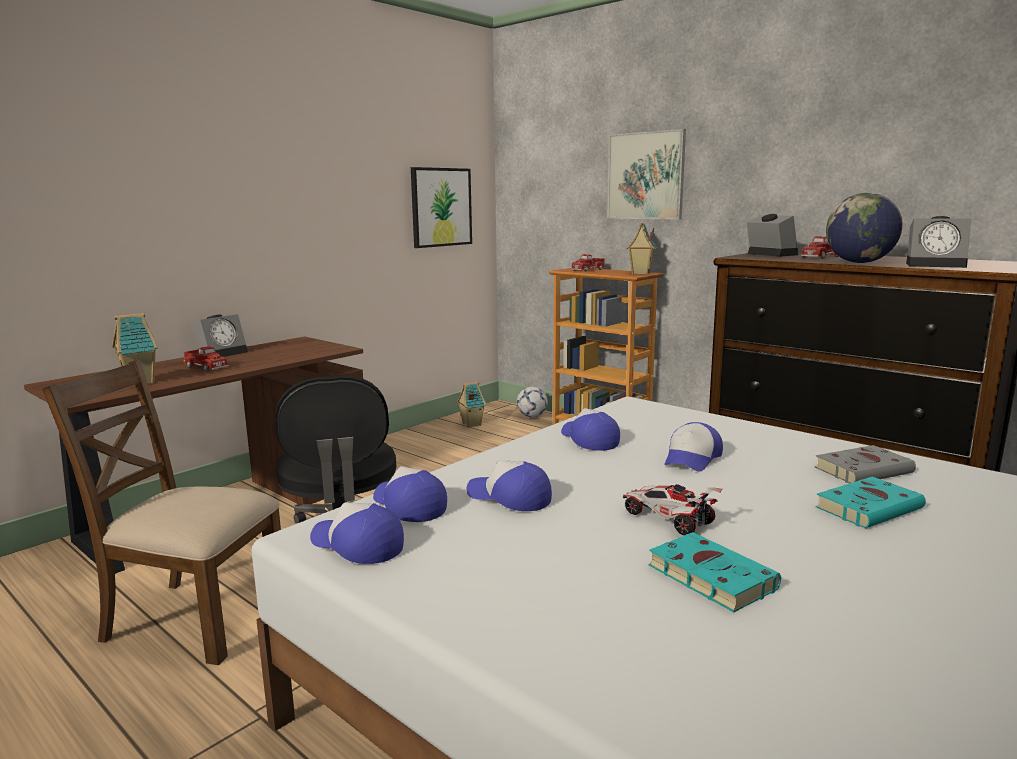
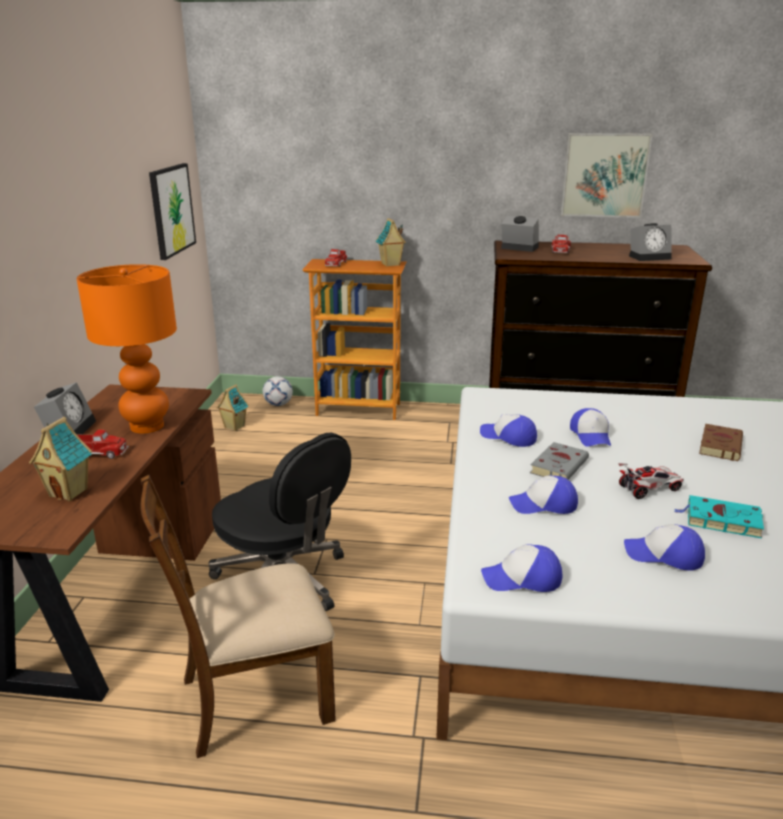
camera: 35 degrees left, 10 degrees up
(270, 359) = (147, 426): none -> orange table lamp
(408, 505) = (496, 535): cap -> cap (664, 555)
(645, 176) = (381, 173): picture -> picture (604, 175)
(668, 519) = (649, 489): toy car -> toy car turned 150 degrees clockwise
(859, 262) = (602, 258): globe -> none
(865, 470) = (682, 417): grey book -> grey book (559, 465)
(870, 508) = (720, 445): turquoise book -> brown book

